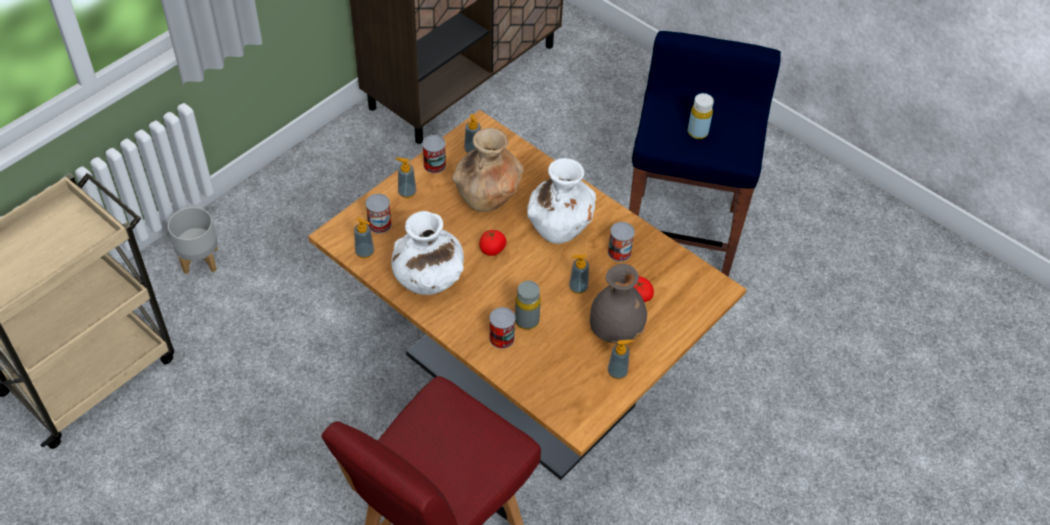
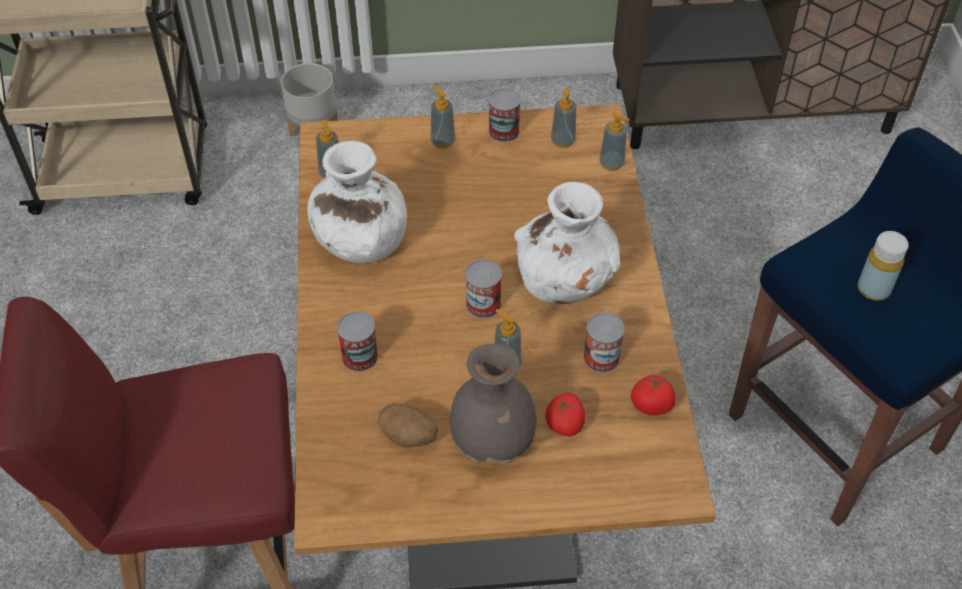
camera: 45 degrees right, 0 degrees up
(379, 224) = (378, 155): can -> can (483, 304)
(488, 195) = (523, 197): brown vase -> none
(492, 249) = (461, 257): tomato -> tomato (652, 405)
(527, 321) = (407, 358): grey bottle -> none
(573, 357) = (409, 436): none -> potato
(617, 372) = (439, 491): soap dispenser -> soap dispenser (611, 163)

